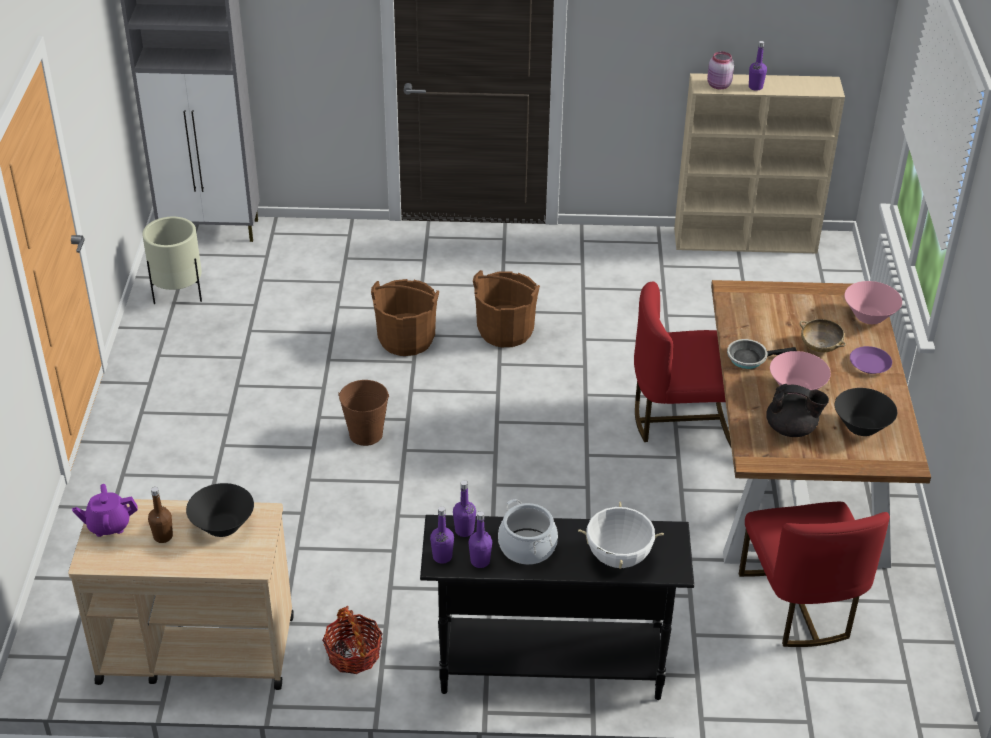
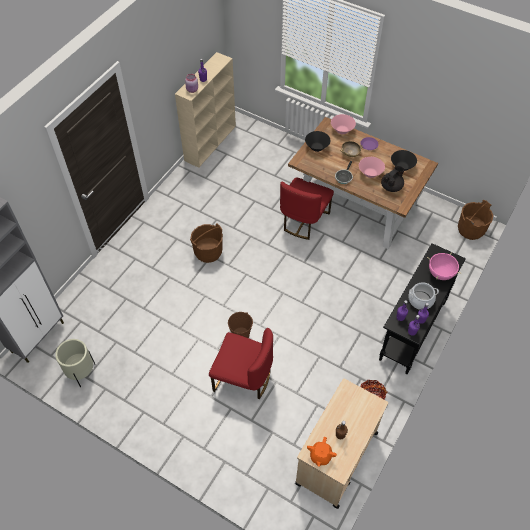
camera: 60 degrees left, 15 degrees up
(108, 525) = (320, 456): purple teapot -> orange teapot
(222, 526) = (346, 407): black bowl -> black bowl (317, 147)
(406, 339) = (187, 291): brown bucket -> brown bucket (470, 229)
(618, 557) = (440, 273): white cooking pot -> pink cooking pot
(800, 605) = (420, 238): red chair -> red chair (243, 378)

